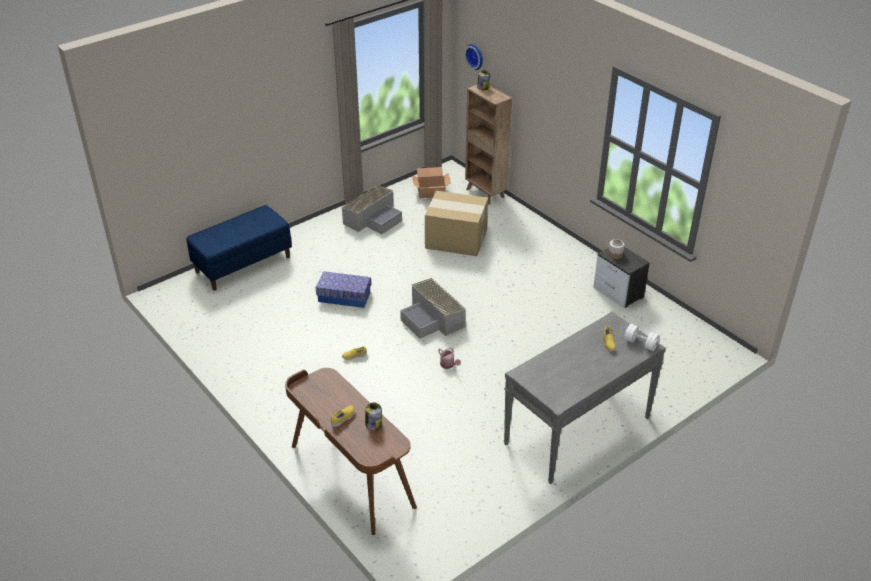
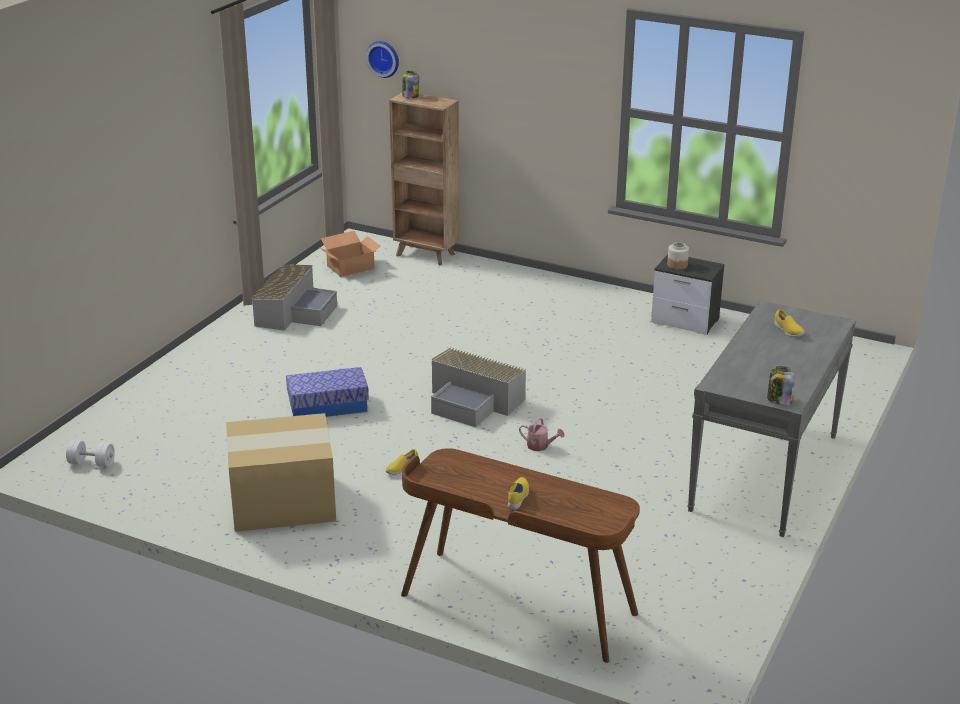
camera: 25 degrees left, 10 degrees down
(243, 264) = (140, 403): blue bench -> none
(373, 424) = (565, 492): jar -> jar (779, 400)
(457, 239) = (431, 310): cardboard box -> cardboard box (284, 502)
(640, 343) = (824, 322): white dumbbell -> white dumbbell (91, 463)

